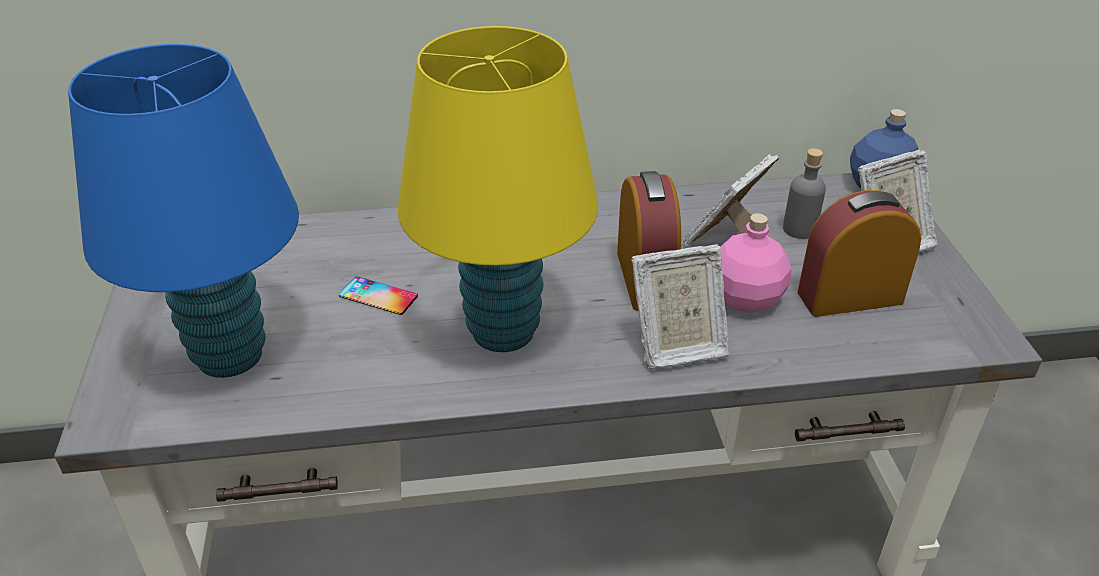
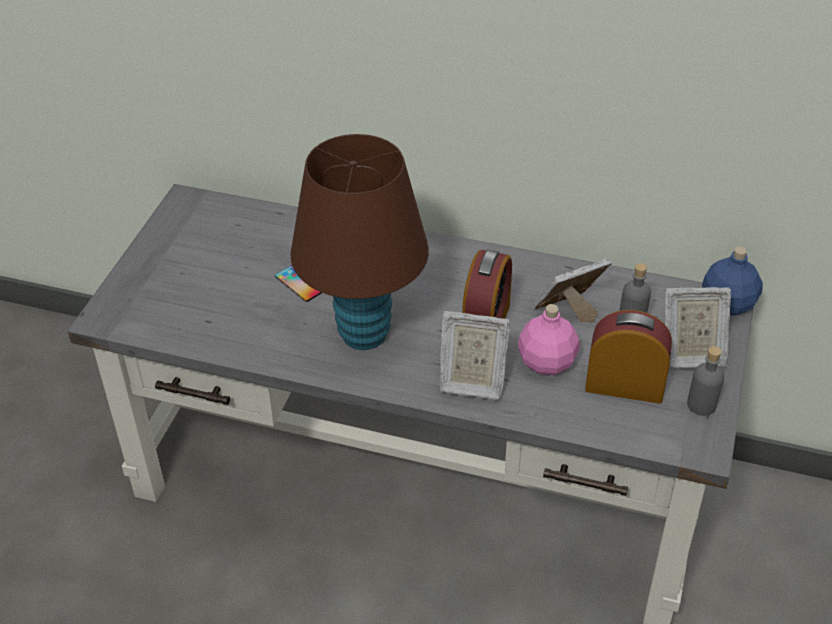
camera: 25 degrees right, 5 degrees up
(230, 355) = (189, 298): blue table lamp -> none
(502, 332) = (363, 334): yellow table lamp -> brown table lamp
(945, 292) = (701, 405): none -> grey bottle

